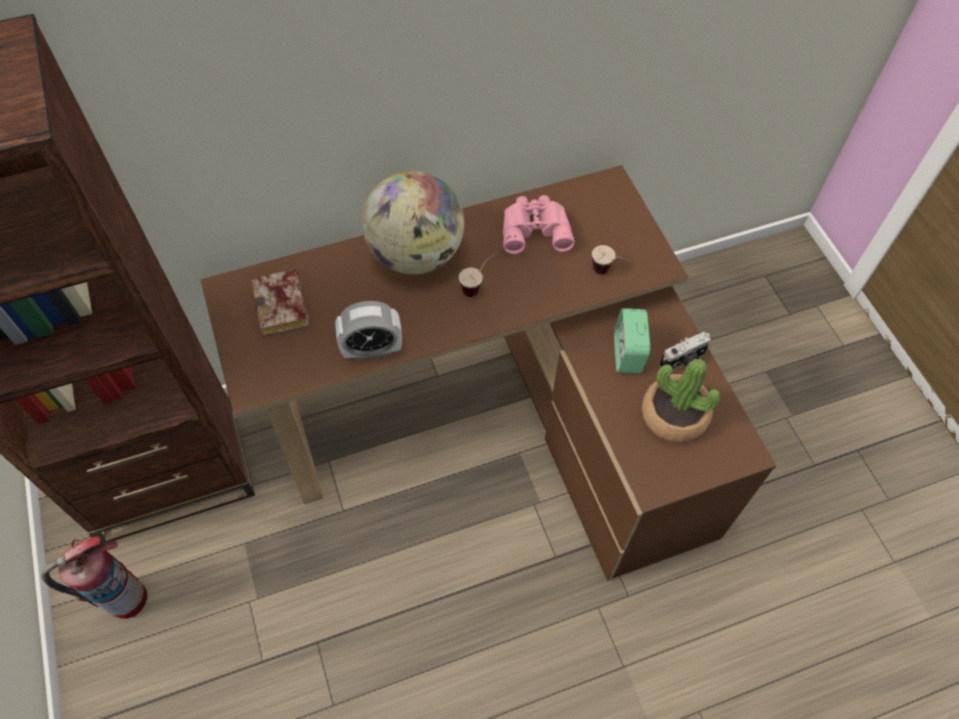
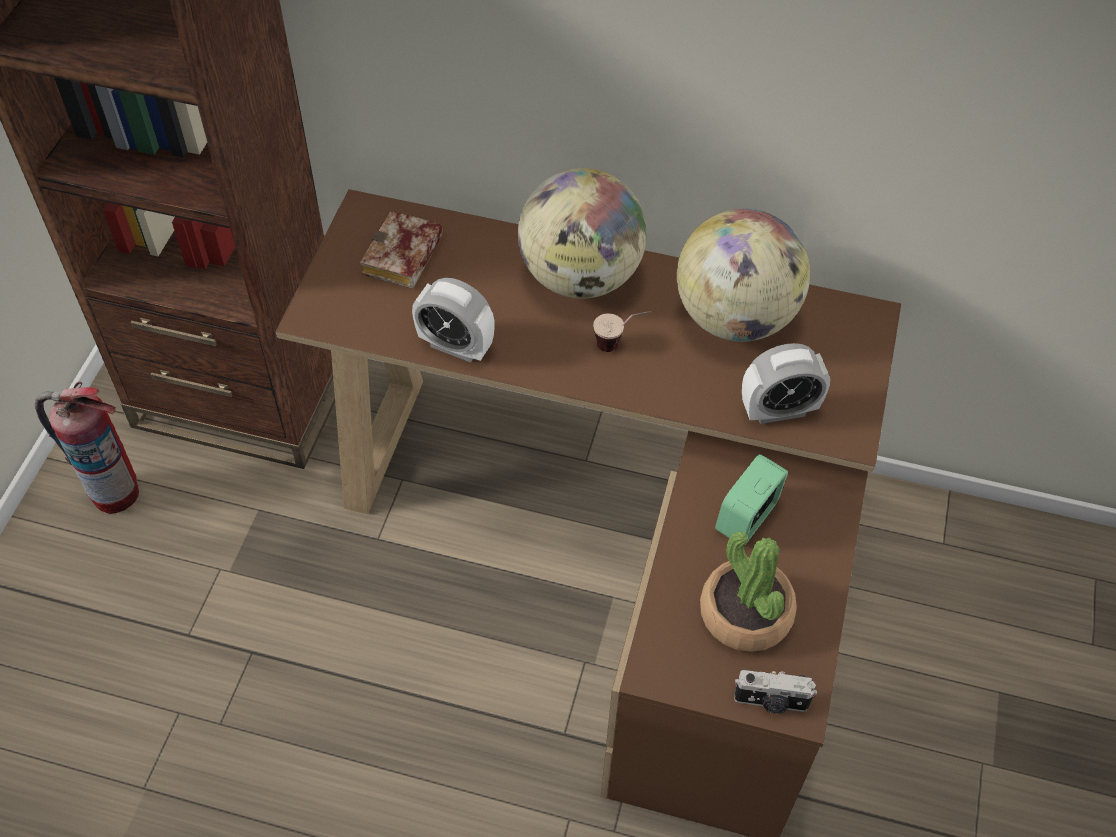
camera: 35 degrees right, 5 degrees down
(534, 228) = (735, 318): pink binoculars -> globe
(608, 273) = (779, 410): cup -> alarm clock
(683, 361) = (807, 563): camera -> camera (771, 702)

